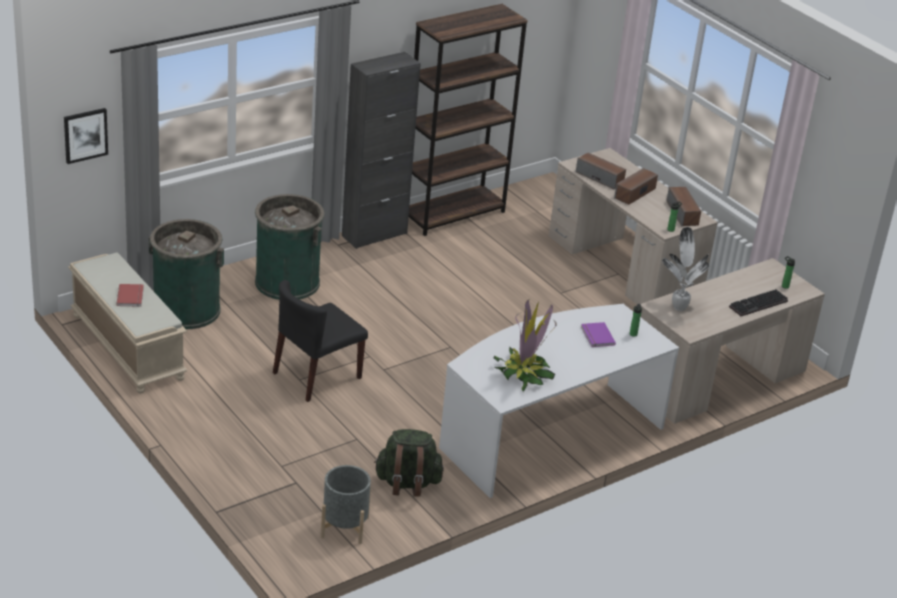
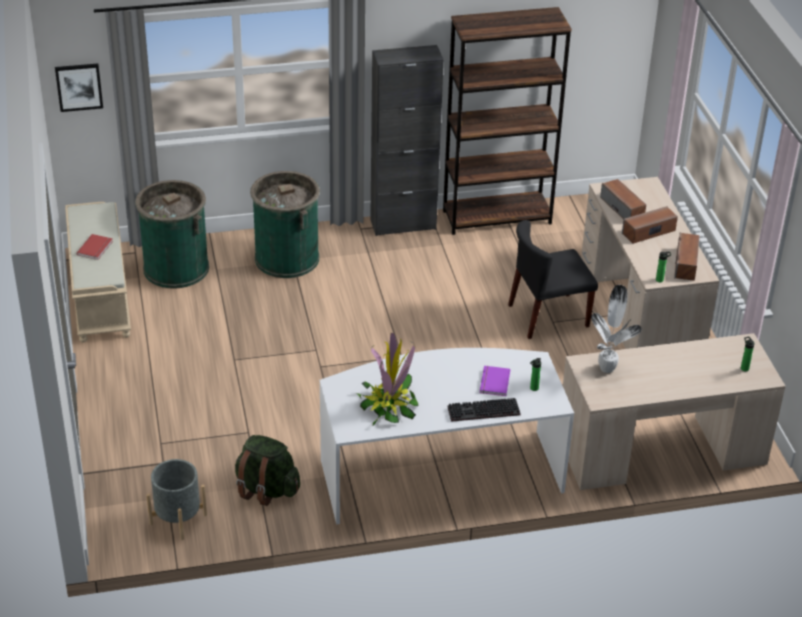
camera: 25 degrees right, 5 degrees up
(316, 376) = (252, 359): black chair -> black chair (548, 316)
(758, 305) = (697, 384): keyboard -> keyboard (482, 412)

